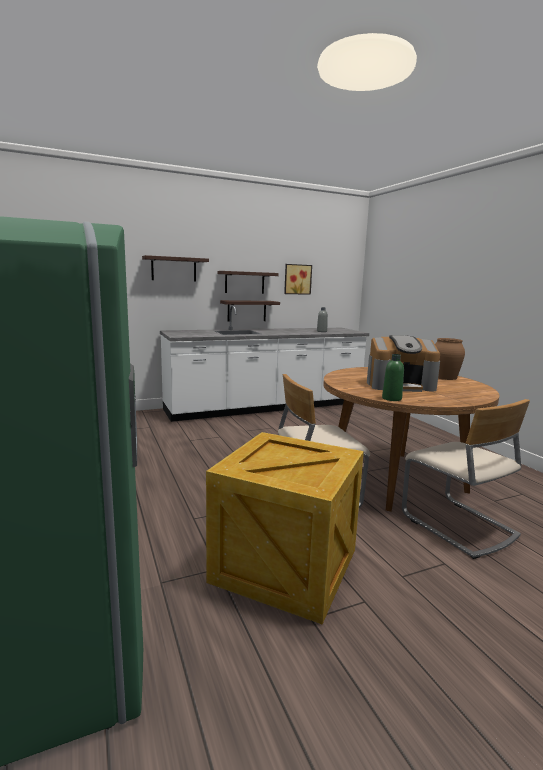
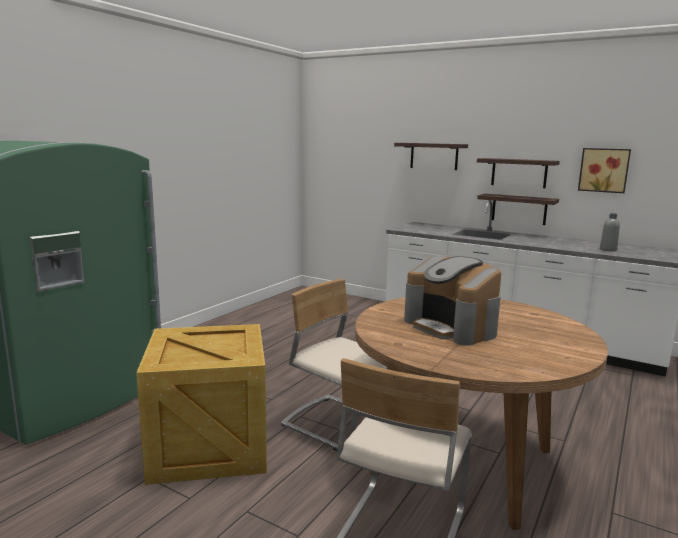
camera: 55 degrees right, 0 degrees up
(391, 398) = (374, 331): green bottle -> none
(444, 377) = (568, 342): brown vase -> none

